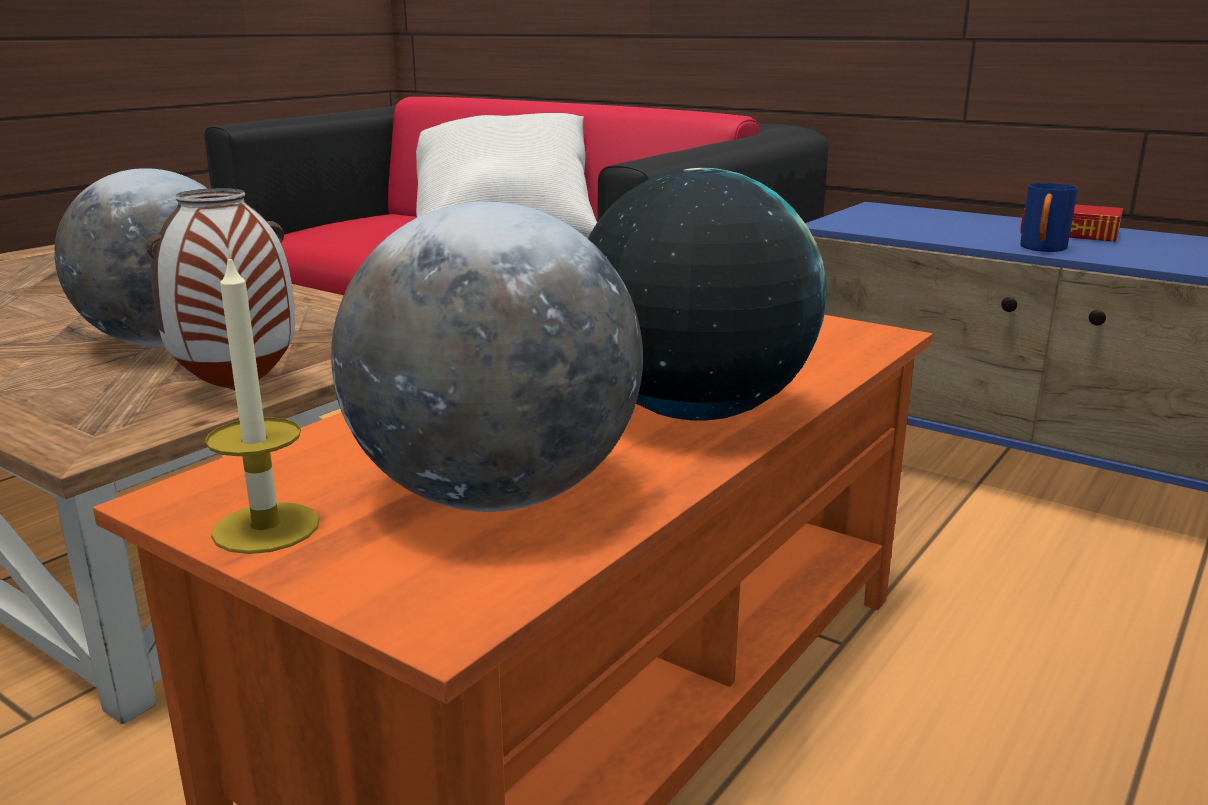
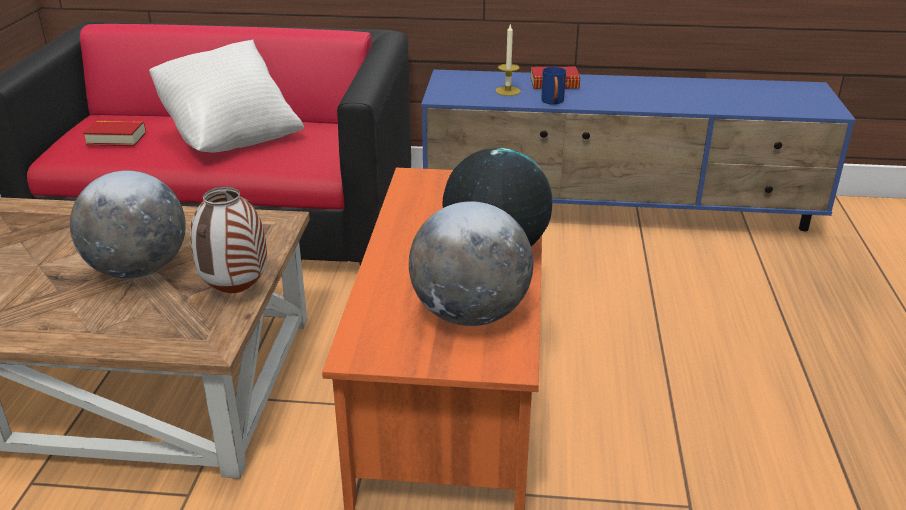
camera: 30 degrees left, 10 degrees up
(266, 528) = (406, 356): candle -> candle (508, 91)
(373, 229) = (116, 138): none -> book

